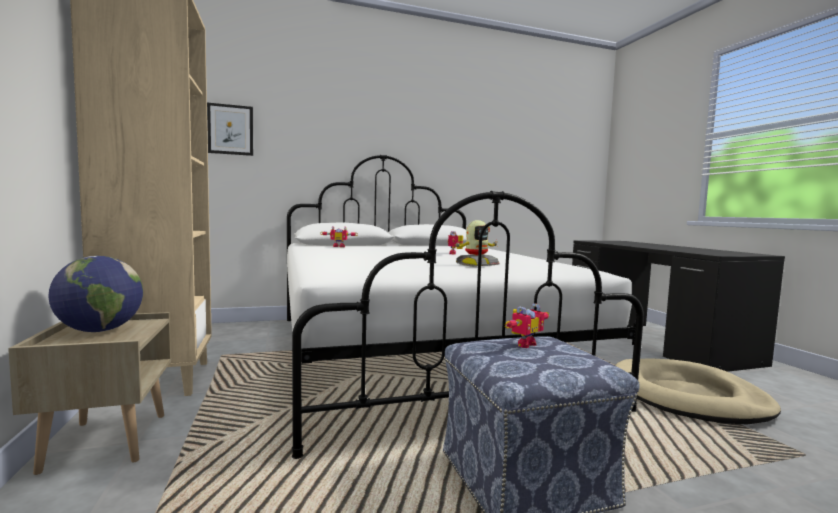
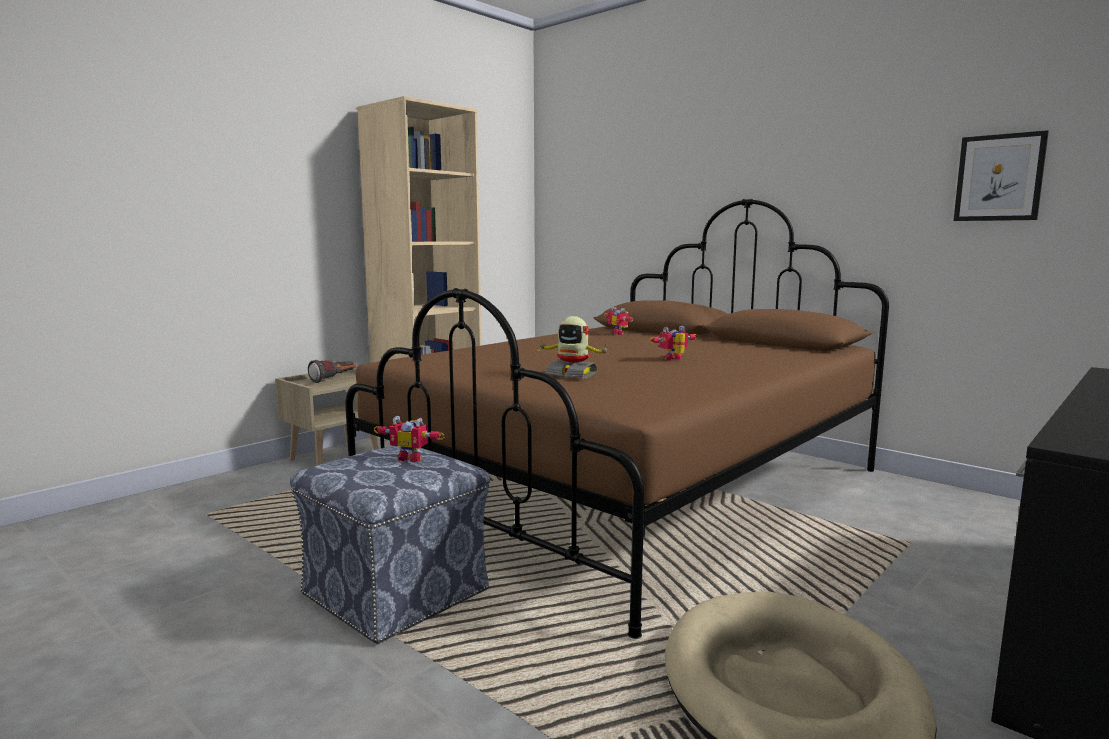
camera: 60 degrees right, 5 degrees up
(99, 330) = (334, 379): globe -> flashlight
(230, 129) = (586, 188): picture -> picture (999, 178)
(415, 354) = (632, 488): white bed -> brown bed

